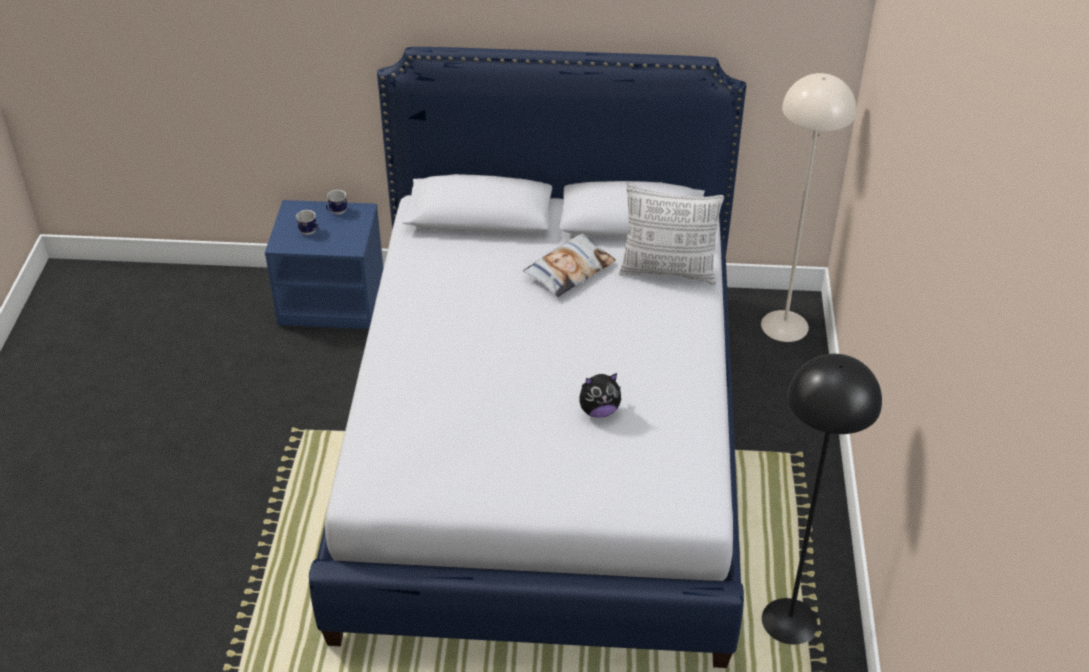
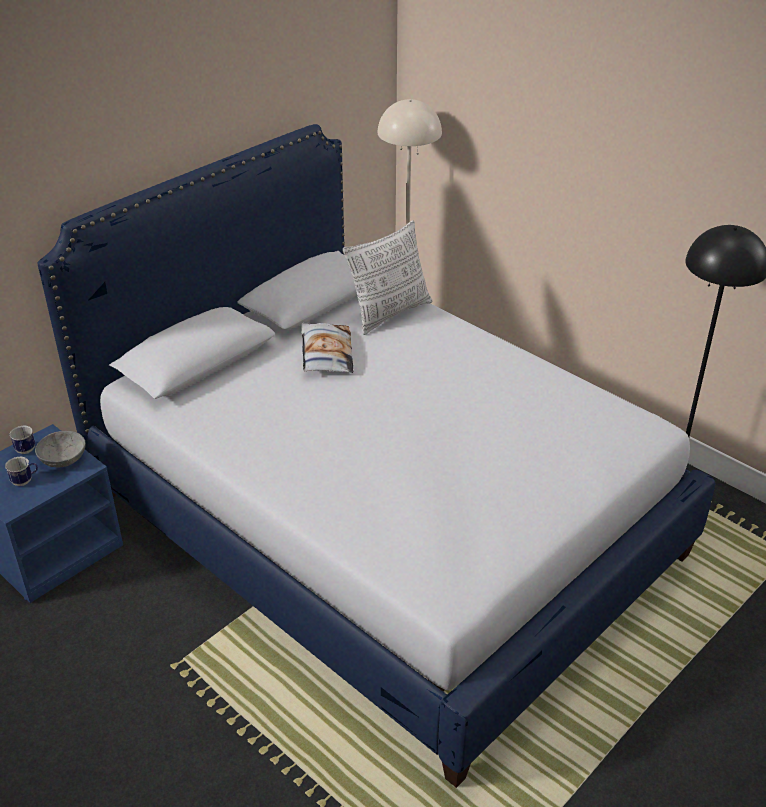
camera: 50 degrees left, 5 degrees down
(348, 233) = (63, 459): none -> grey bowl
(599, 410) = (499, 420): plush toy -> none

